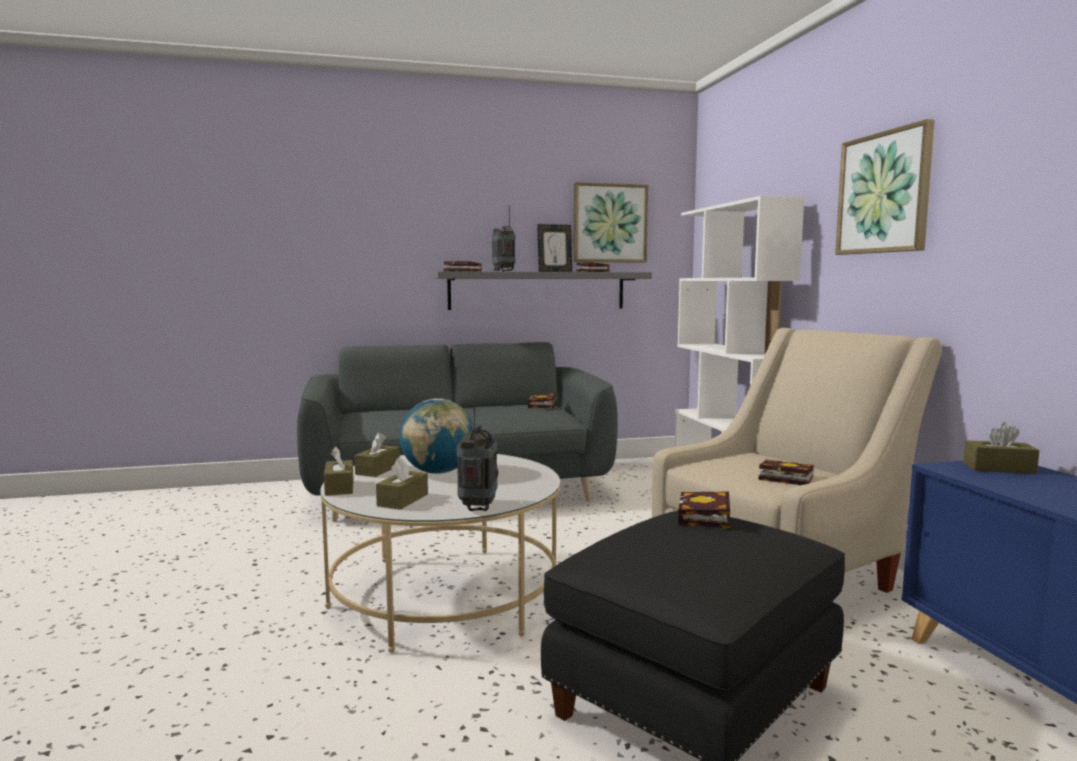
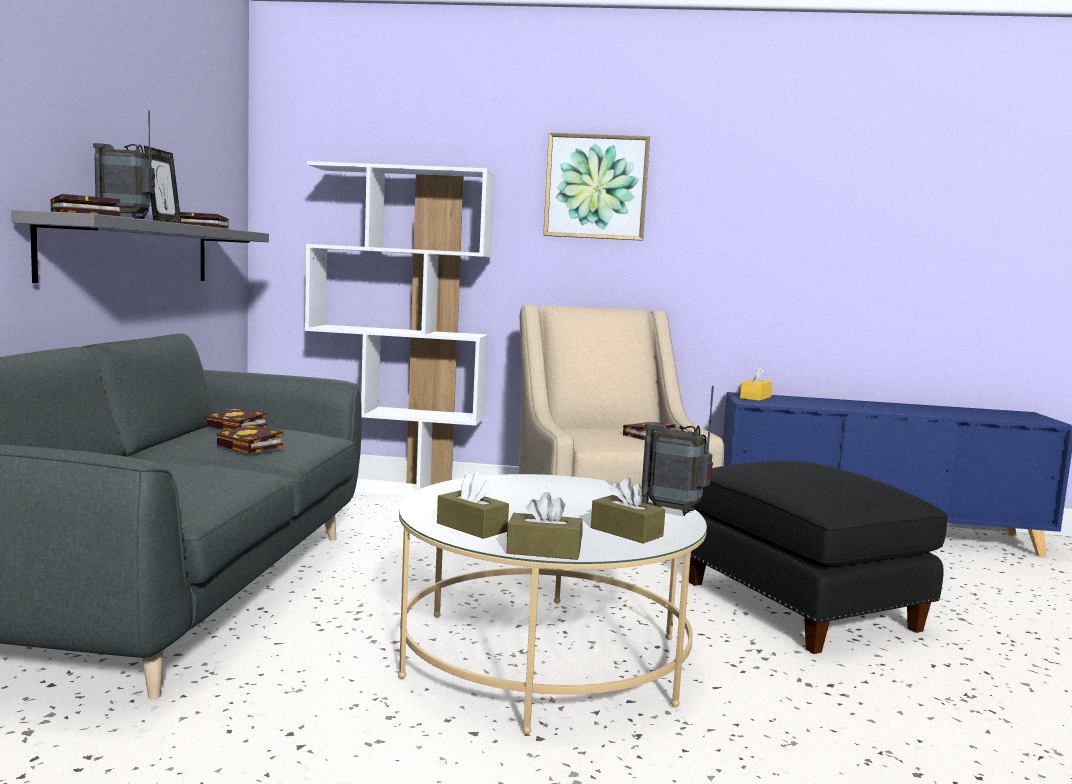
camera: 70 degrees left, 0 degrees up
(438, 472) = (517, 507): globe -> none
(609, 223) = (192, 157): picture -> none
(705, 518) = (772, 463): book -> book (252, 446)
(999, 468) = (755, 397): brown tissue box -> yellow tissue box

